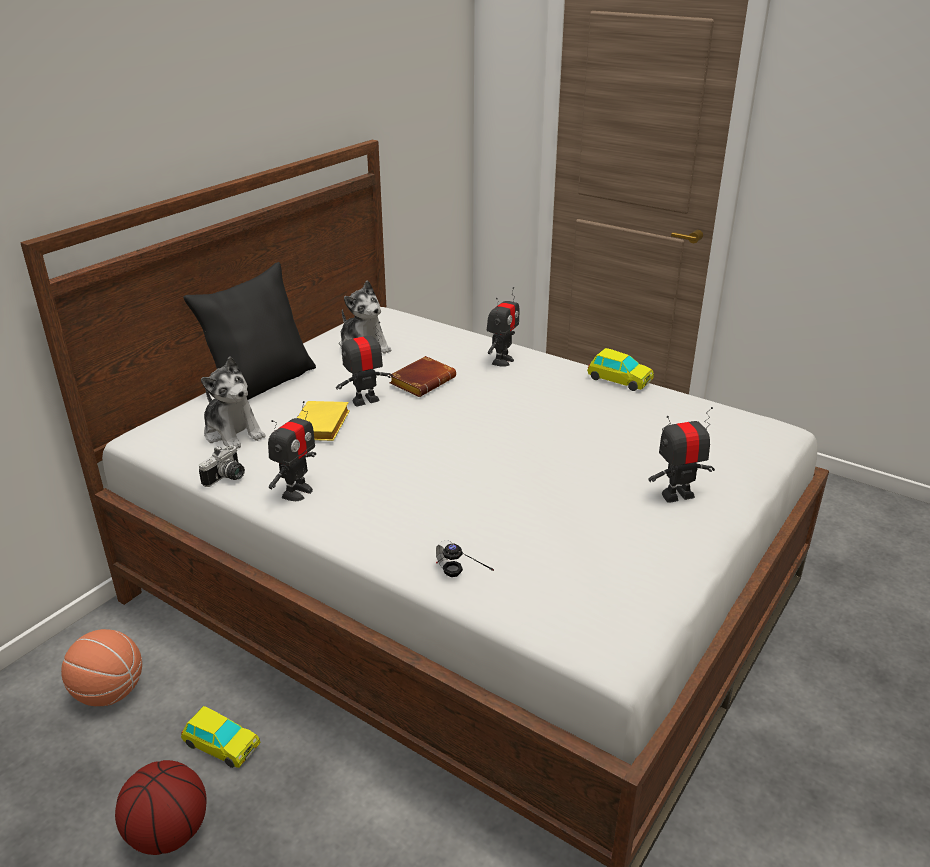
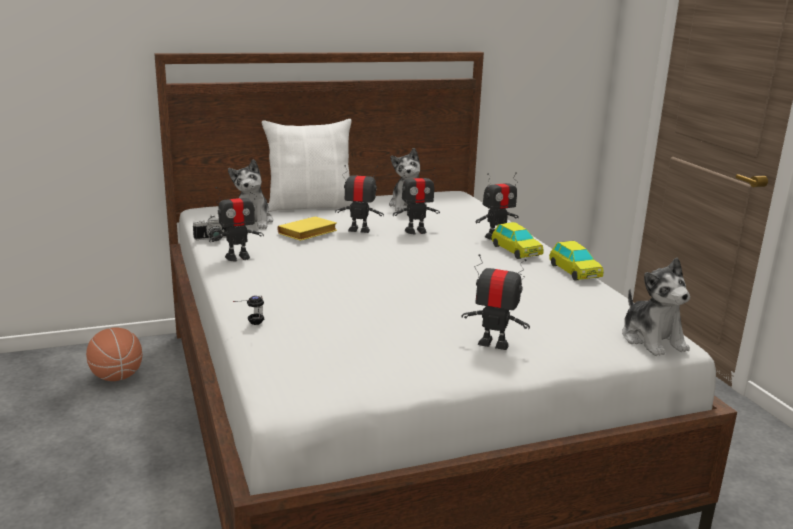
camera: 35 degrees right, 10 degrees down
(170, 832) = (59, 457): basketball -> none
(222, 745) = (137, 429): toy car -> toy car (516, 251)
(261, 383) = (310, 205): black pillow -> white pillow
(422, 381) = (416, 231): brown book -> toy robot
(767, 434) = (652, 340): none -> plush toy

